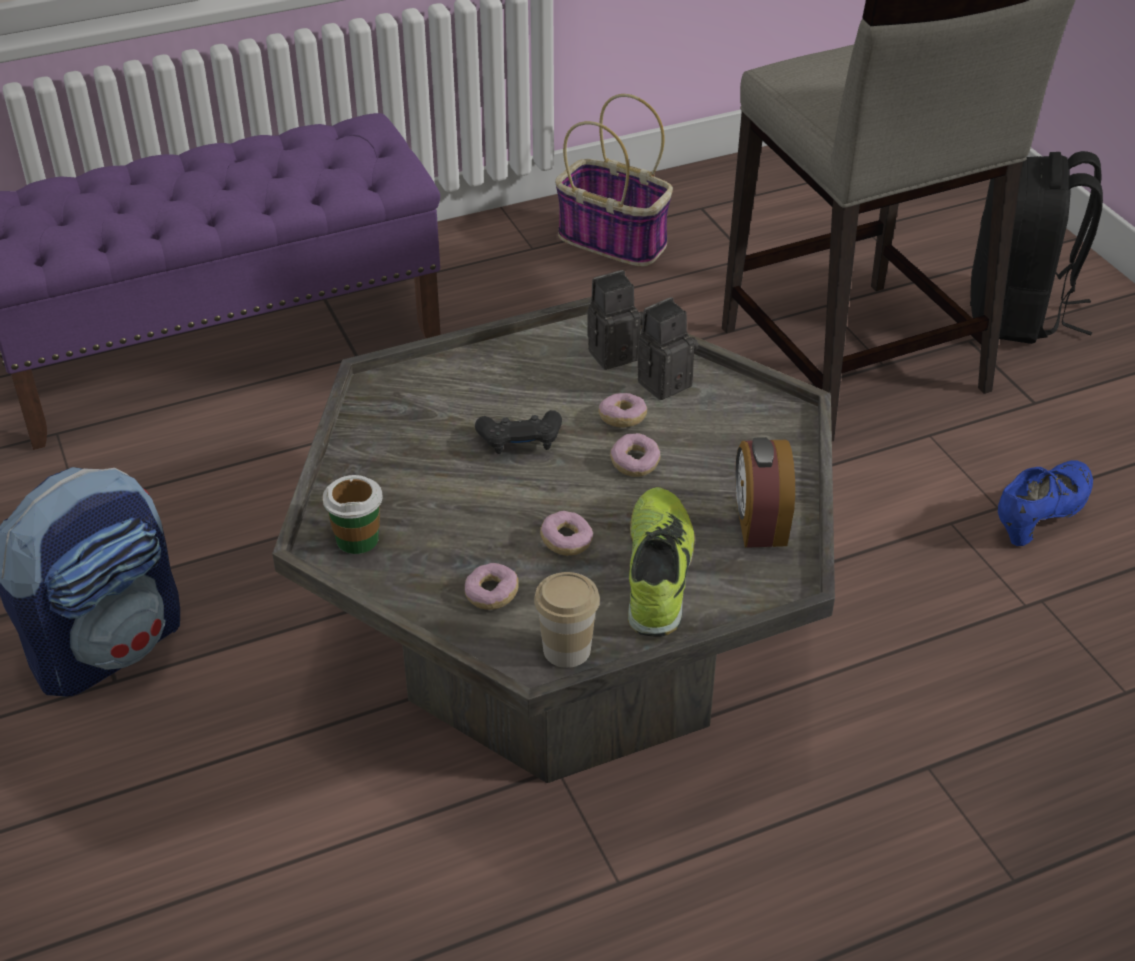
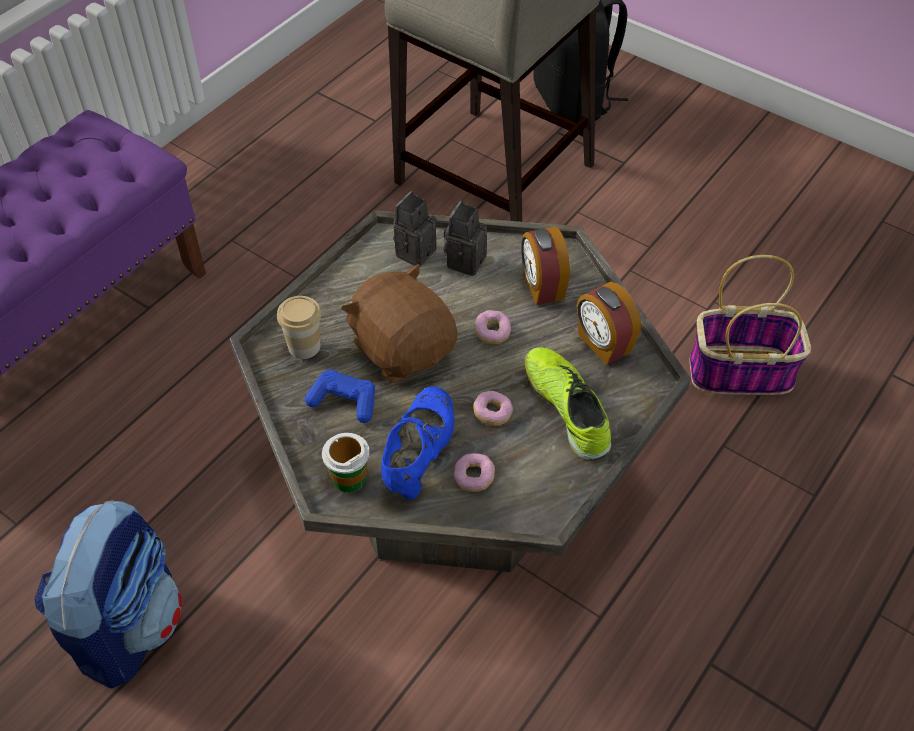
camera: 30 degrees left, 10 degrees up
(413, 466) = (344, 401): none -> blue game controller
(520, 441) = (403, 348): black game controller -> brown plush toy
(567, 649) = (552, 494): cup -> cup (304, 346)
(615, 240) = (273, 140): basket -> basket (741, 371)
(622, 418) = (458, 301): donut -> none
(734, 440) = (542, 286): none -> alarm clock
(1040, 517) = (678, 243): blue shoe -> blue shoe (419, 455)

